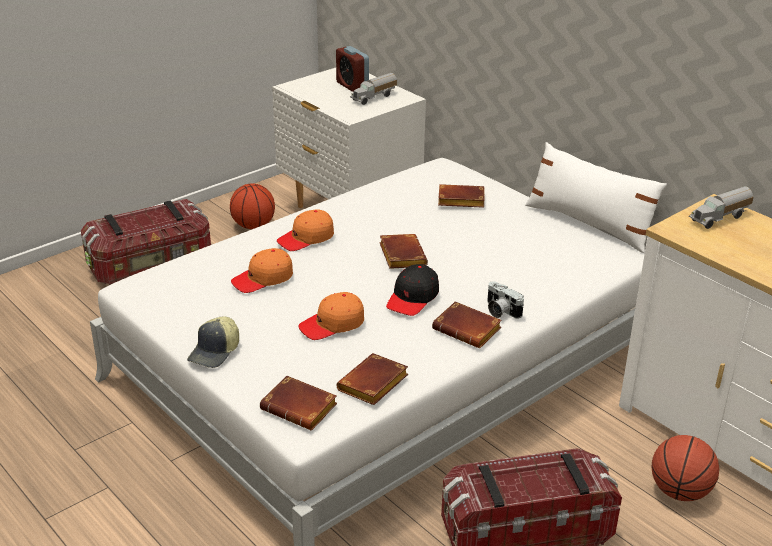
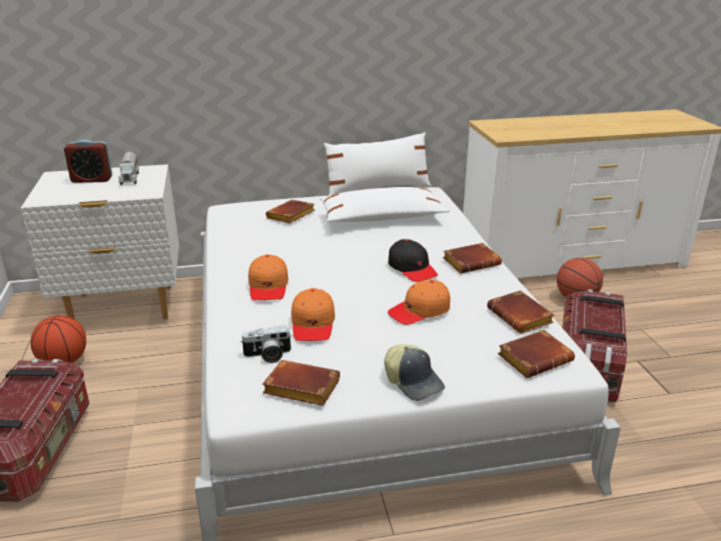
camera: 60 degrees left, 5 degrees down
(332, 324) = (420, 311): orange cap -> orange cap turned 60 degrees clockwise
(400, 255) = (346, 256): brown book -> brown book (299, 389)
(500, 311) = (458, 245): camera -> camera (268, 355)
(511, 248) = (382, 217): none -> white pillow
(720, 218) = (501, 126): toy truck -> none

